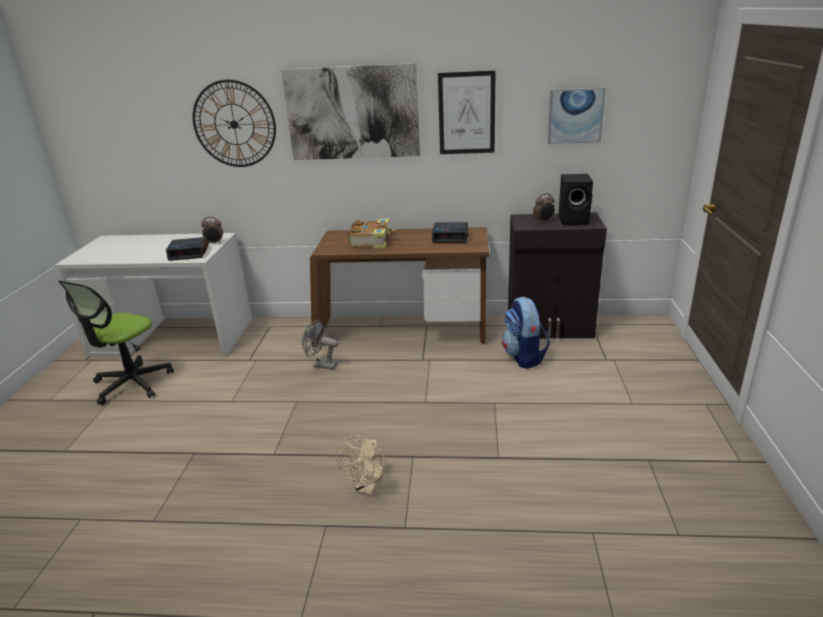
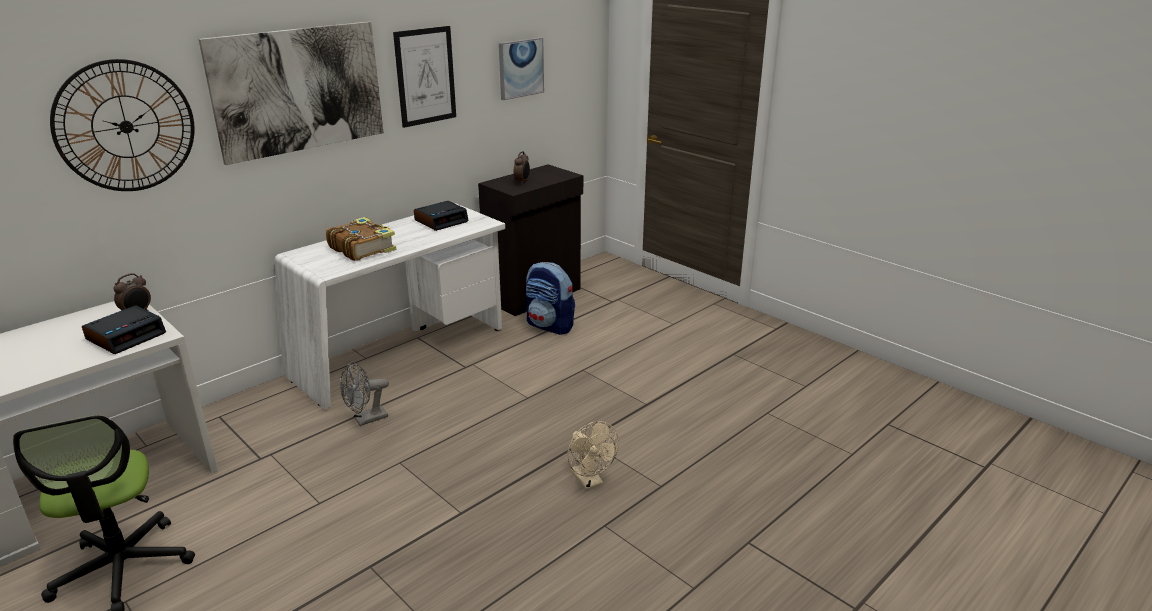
camera: 50 degrees left, 0 degrees up
(402, 332) = (402, 353): brown desk -> white desk
(574, 220) = (545, 174): black speaker -> none

